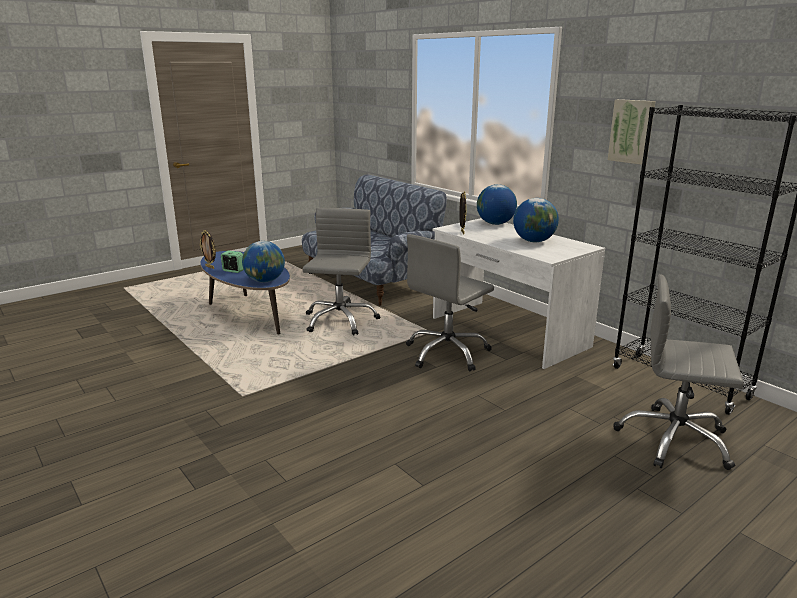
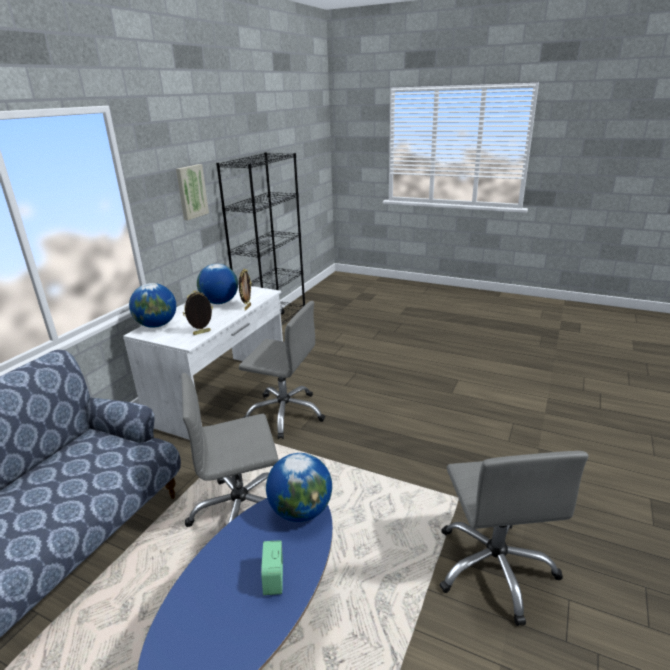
camera: 115 degrees left, 5 degrees up
(210, 267) = (270, 633): picture frame -> picture frame (247, 307)
(674, 440) = (342, 327): grey office chair -> grey office chair (495, 567)

